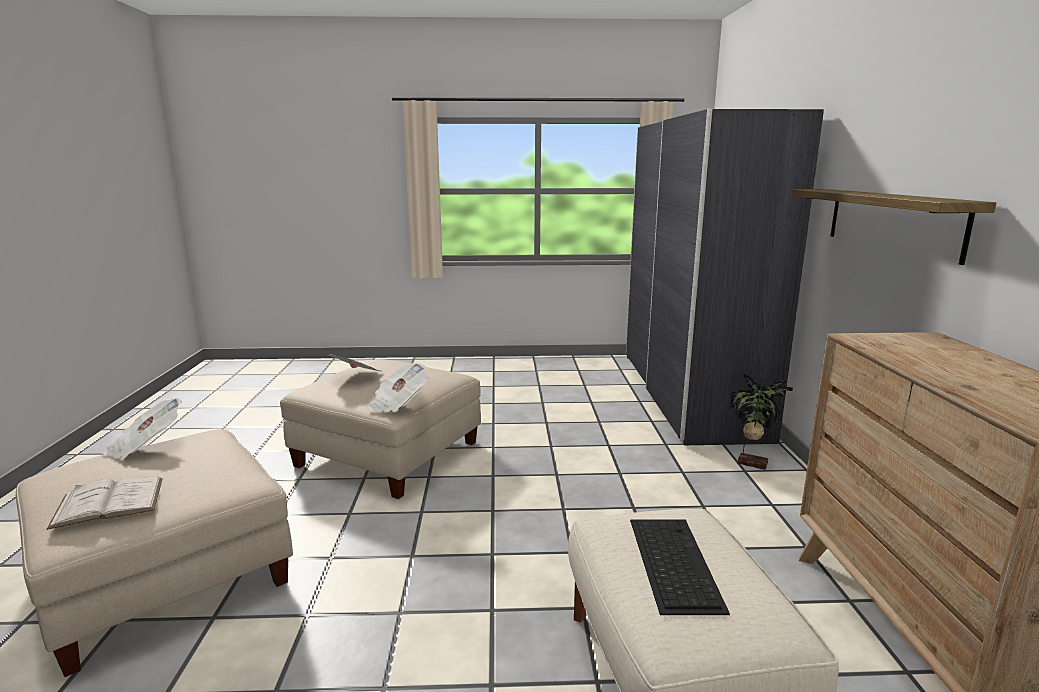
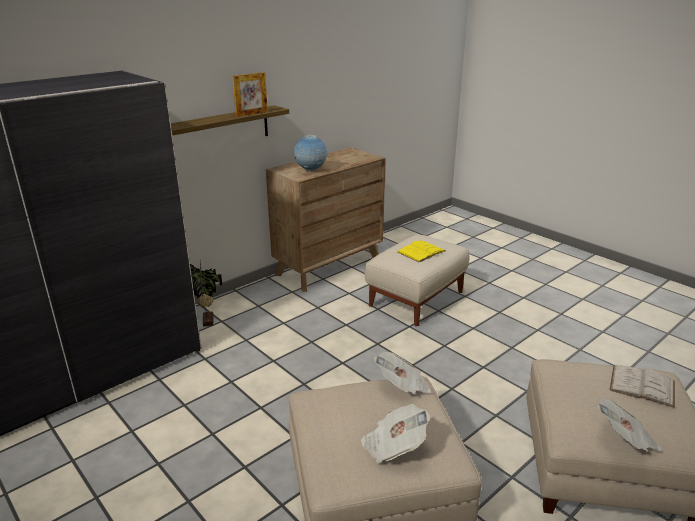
camera: 130 degrees left, 10 degrees up
(673, 561) = (421, 251): keyboard -> yellow book
(895, 196) = (252, 114): none -> picture frame
(906, 351) = (311, 170): none -> globe

